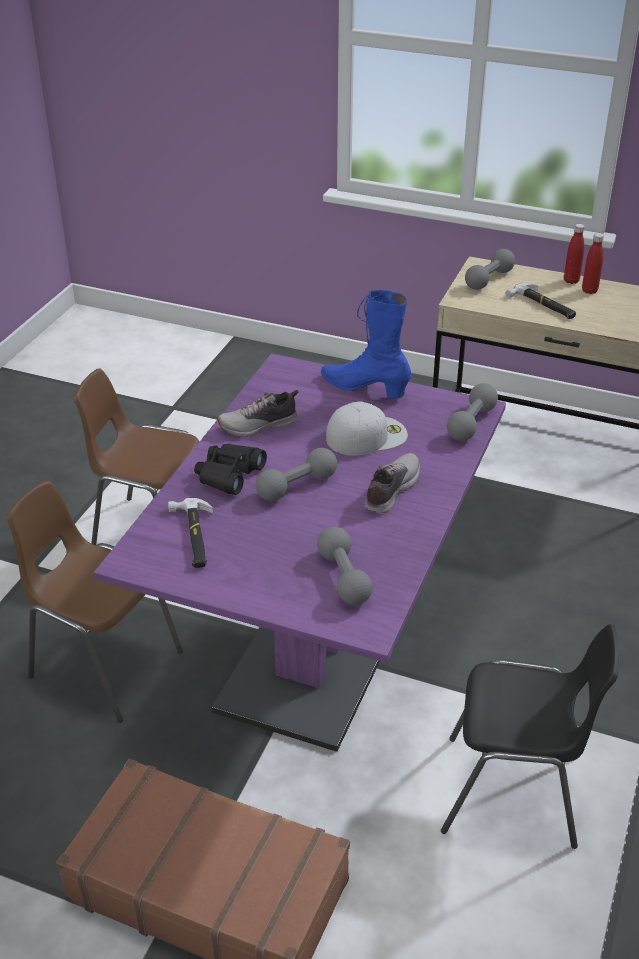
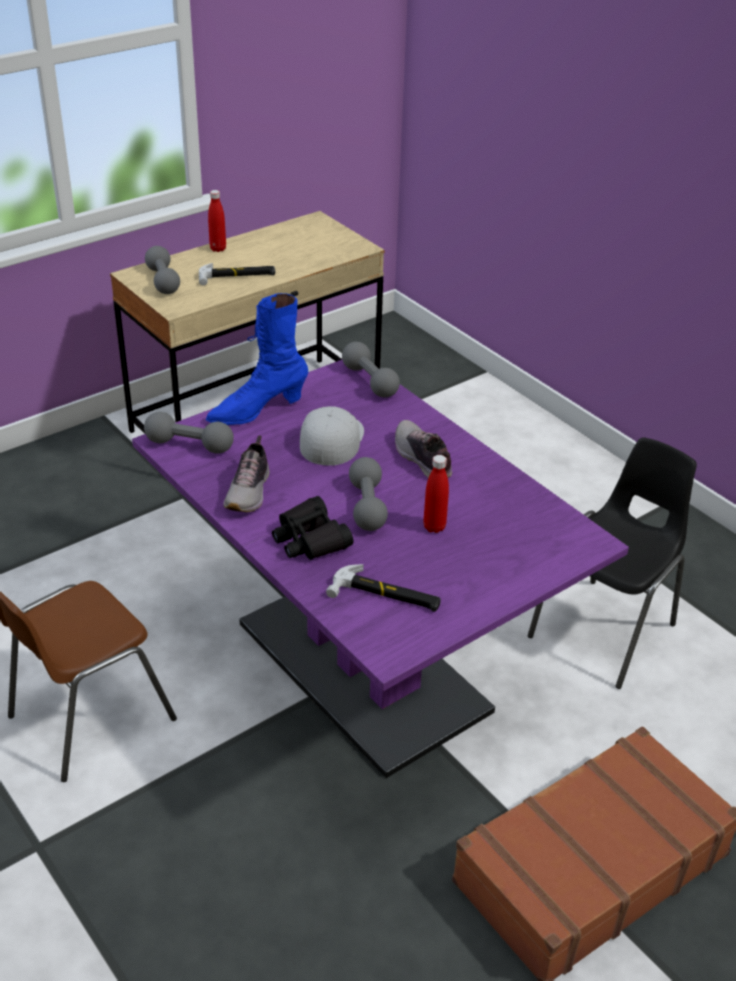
camera: 60 degrees left, 0 degrees up
(102, 663) = (251, 839): brown chair -> none
(344, 577) = (517, 530): grey dumbbell -> grey dumbbell (189, 445)
(589, 291) = (243, 248): red bottle -> red bottle (434, 527)

